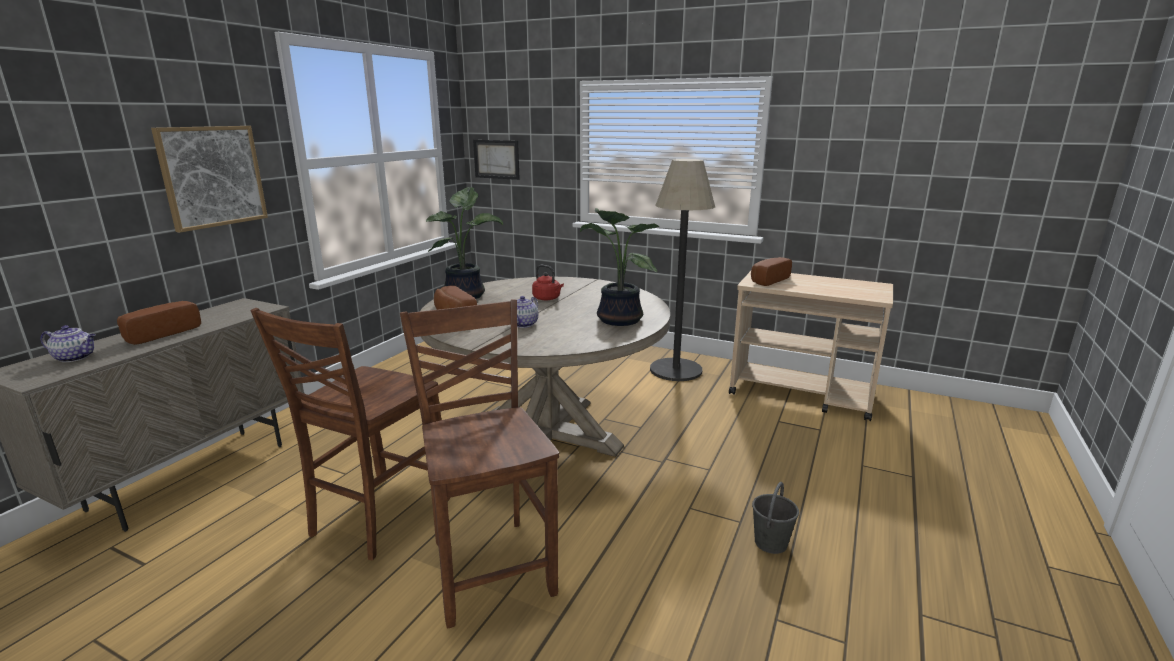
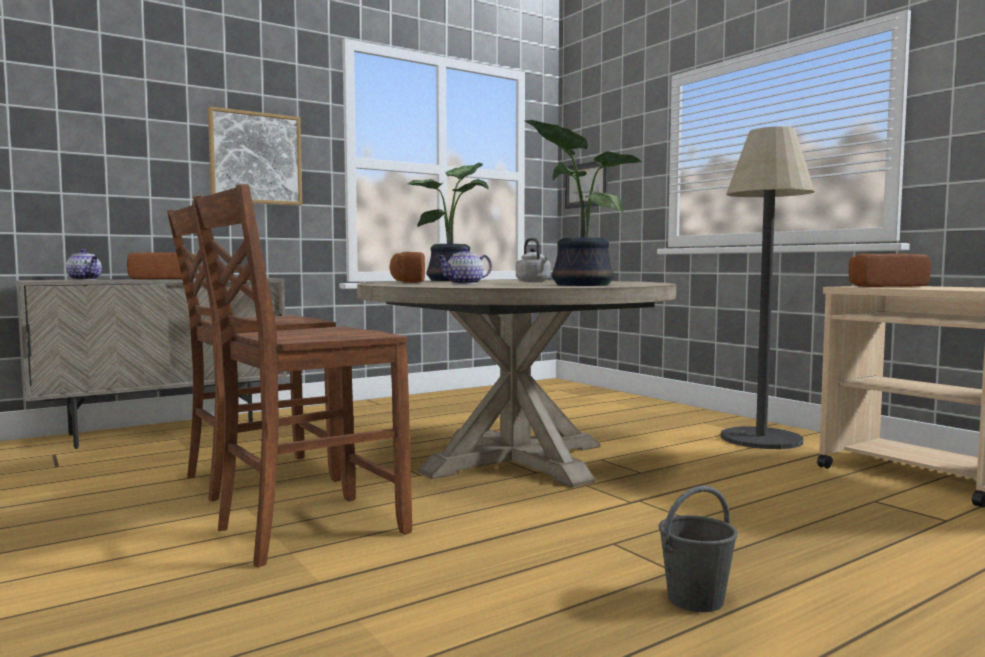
camera: 30 degrees right, 15 degrees down
(490, 566) = (307, 530): brown chair -> brown chair turned 135 degrees counterclockwise
(547, 298) = (534, 282): red kettle -> grey kettle

